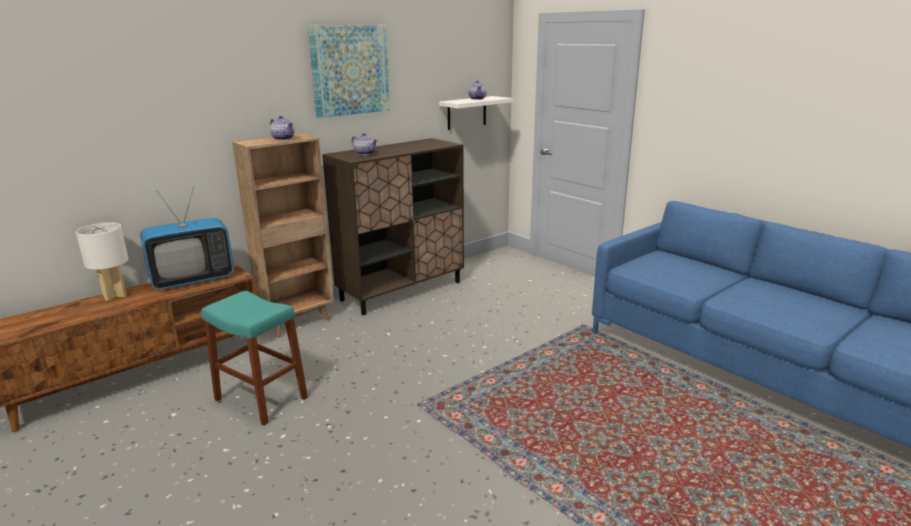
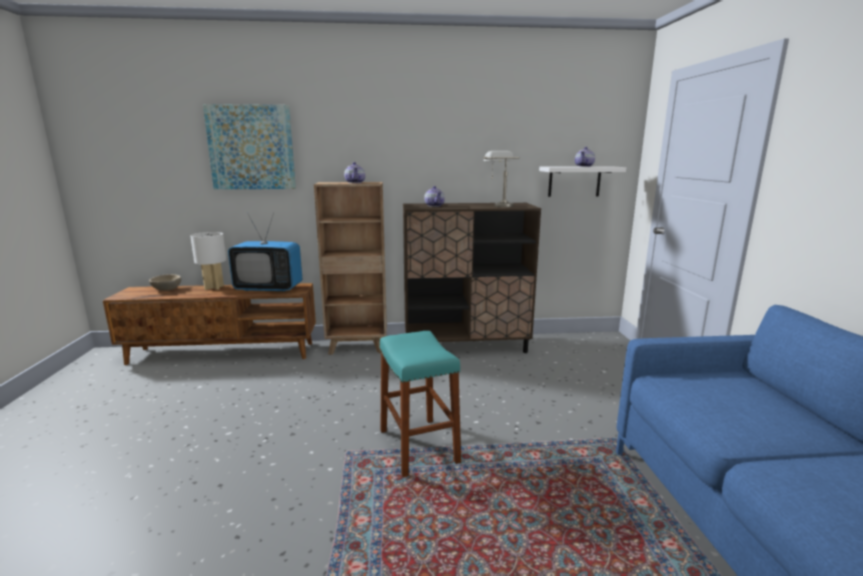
camera: 35 degrees right, 5 degrees down
(47, 314) = (166, 289): none -> beige bowl
(261, 399) = (257, 397): turquoise stool -> turquoise stool (418, 446)
(350, 70) = (439, 129): picture -> picture (251, 147)
(421, 145) = (499, 205): none -> grey table lamp

